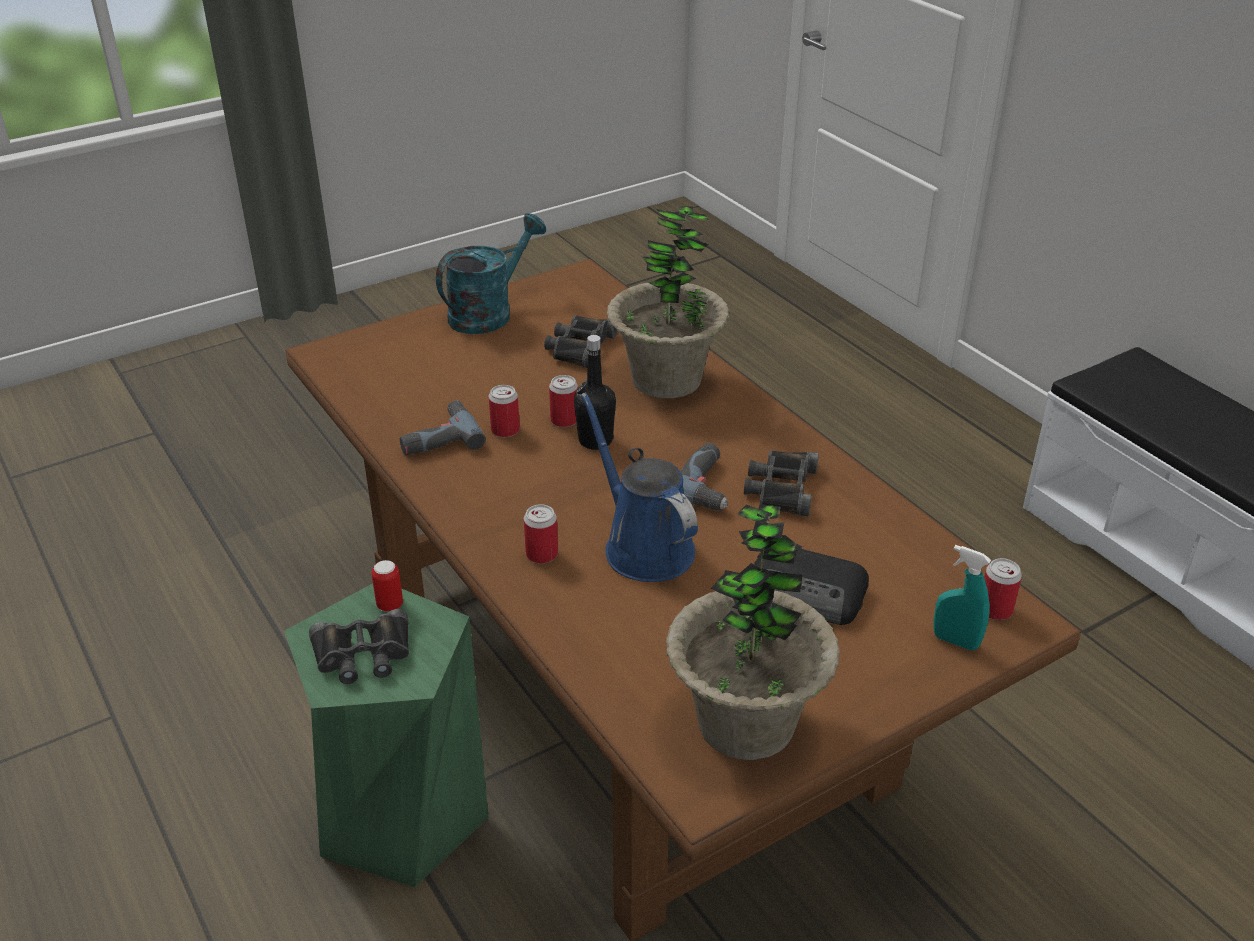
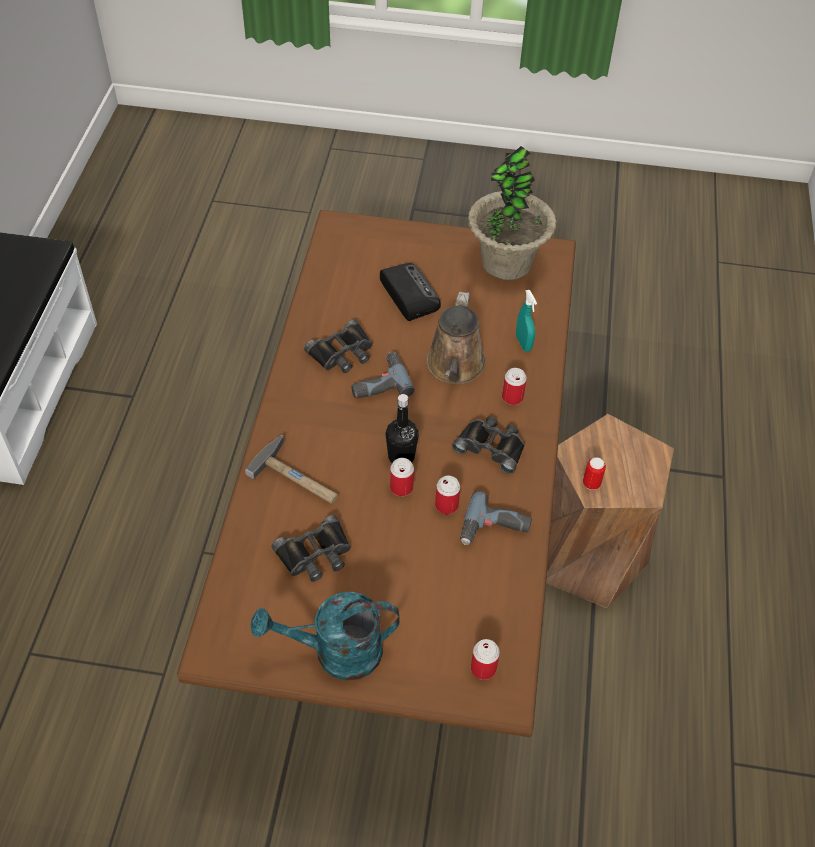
camera: 140 degrees left, 15 degrees up
(363, 655) = (627, 461): black binoculars -> black binoculars (491, 446)
(402, 815) = (589, 557): green stool -> brown stool
(643, 546) = (455, 367): blue watering can -> brown watering can
(666, 379) = (298, 477): potted plant -> hammer
(955, 641) = (377, 236): turquoise spray bottle -> turquoise spray bottle (523, 343)
(995, 610) = (340, 236): can -> can (483, 668)

